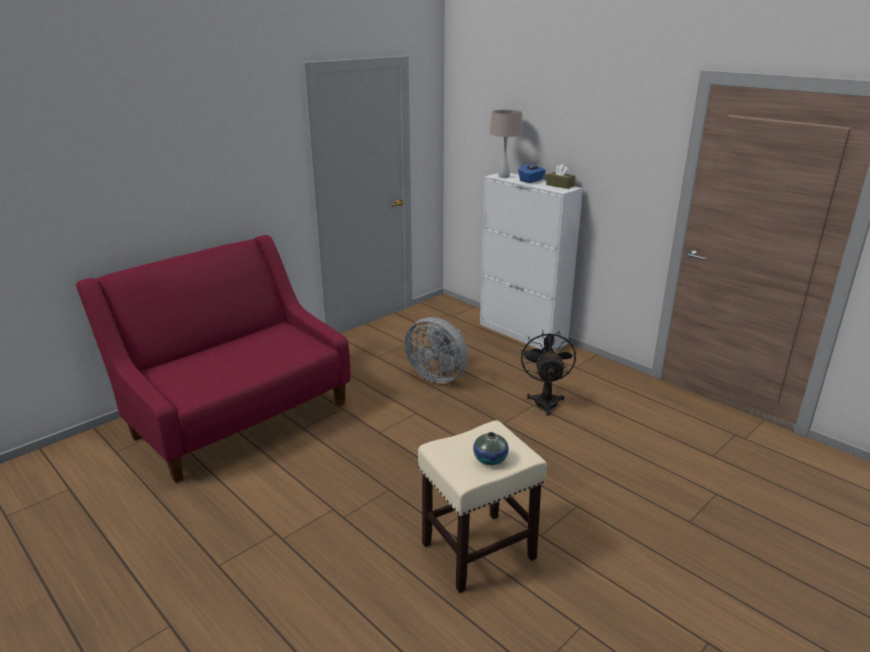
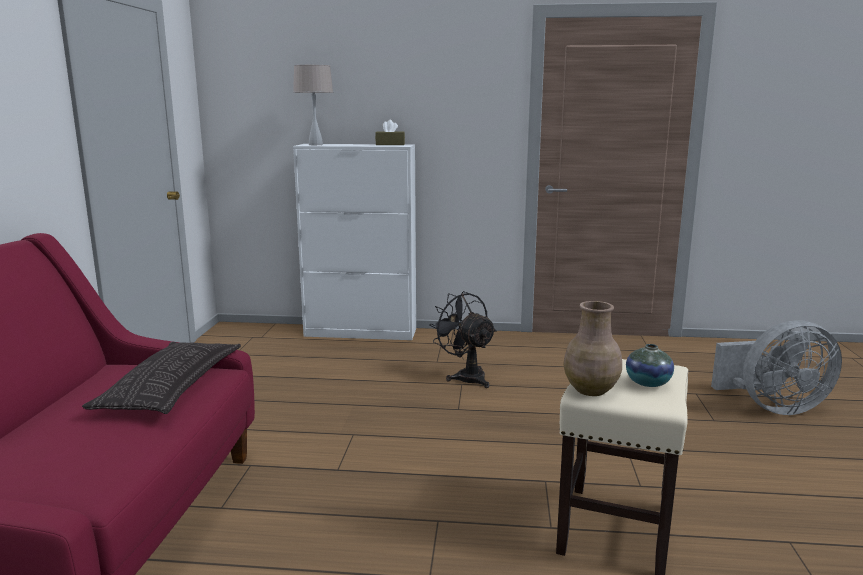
camera: 40 degrees left, 10 degrees down
(286, 349) = (171, 387): none -> pillow
(438, 376) = (326, 392): grey fan -> grey fan (773, 407)
(443, 448) = (591, 390): none -> brown vase
(531, 180) = (352, 144): blue tissue box -> none

